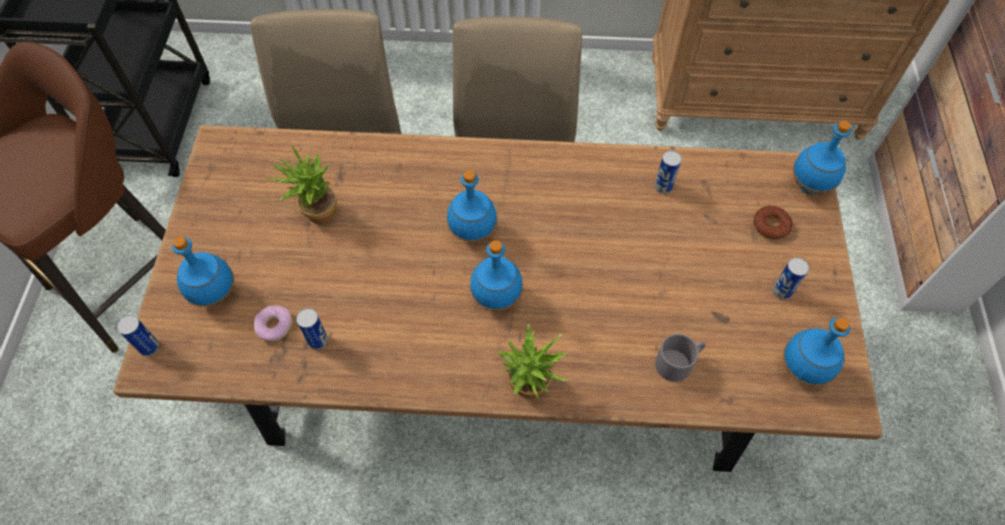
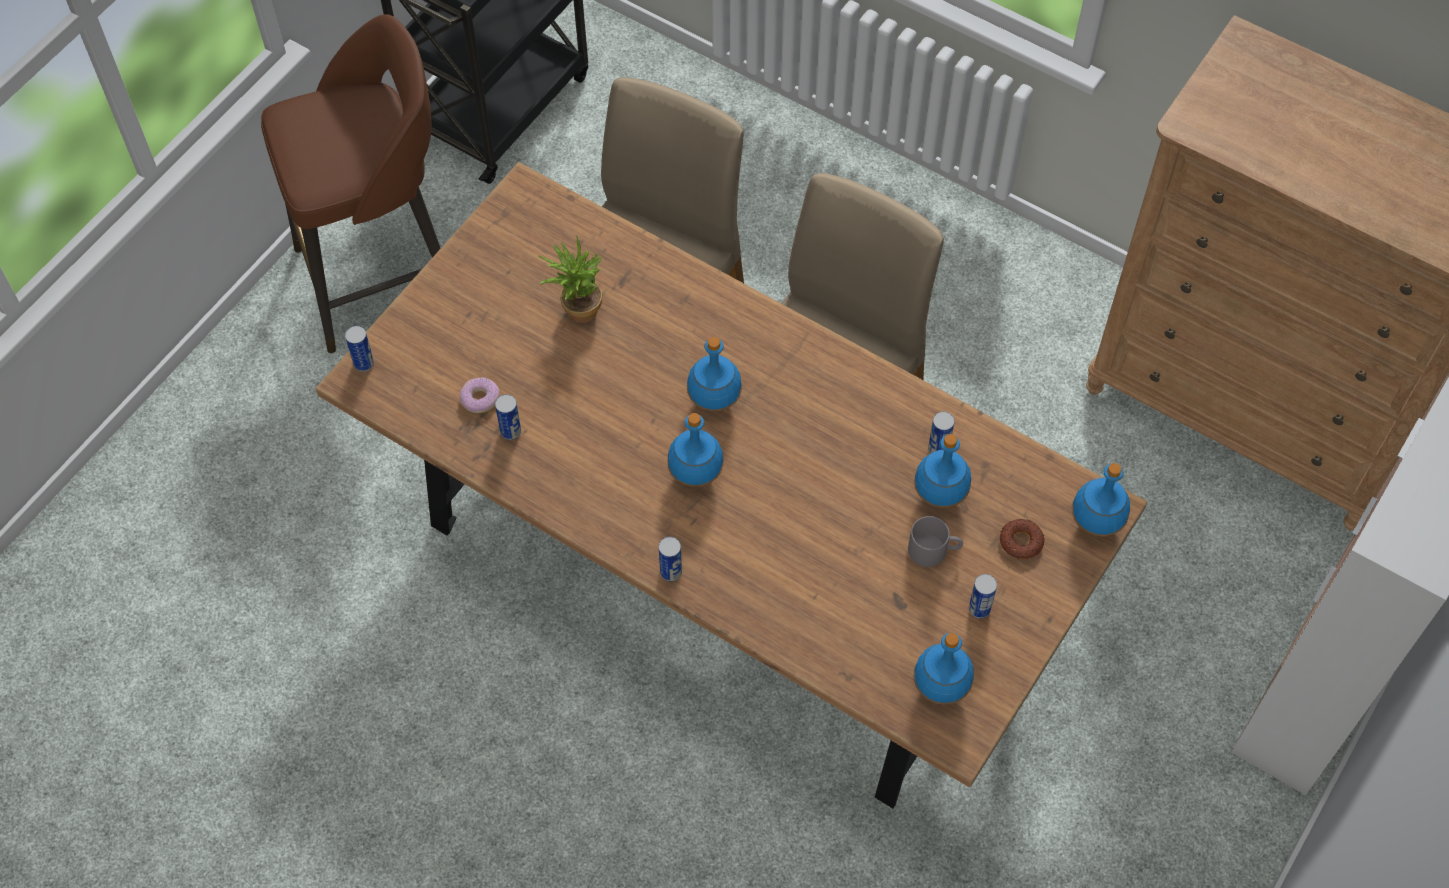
camera: 30 degrees right, 0 degrees up
(214, 294) = (443, 342): blue bottle -> blue bottle (939, 494)
(529, 390) = (671, 572): potted plant -> can
(678, 361) = (826, 618): grey mug -> grey mug (934, 550)

